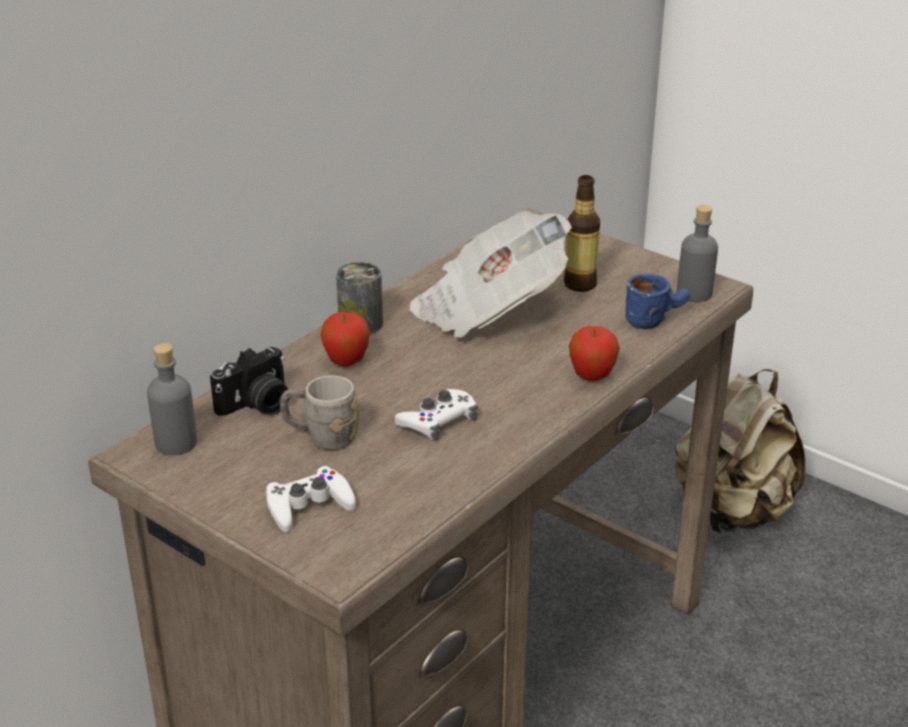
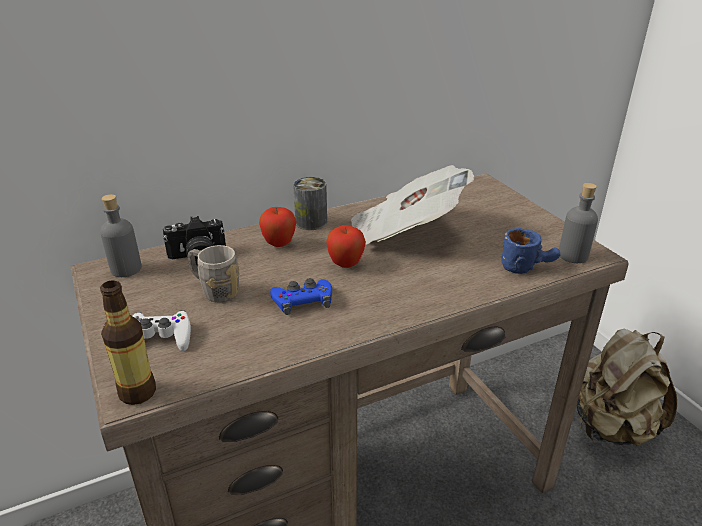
camera: 25 degrees right, 0 degrees up
(438, 421) = (302, 301): white game controller -> blue game controller
(580, 284) = (485, 229): bottle -> bottle (137, 392)
(591, 377) = (443, 299): apple -> apple (346, 265)

